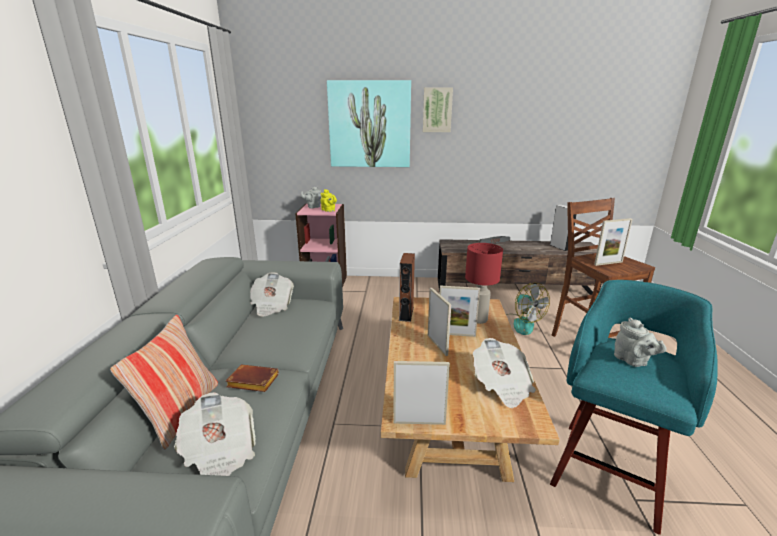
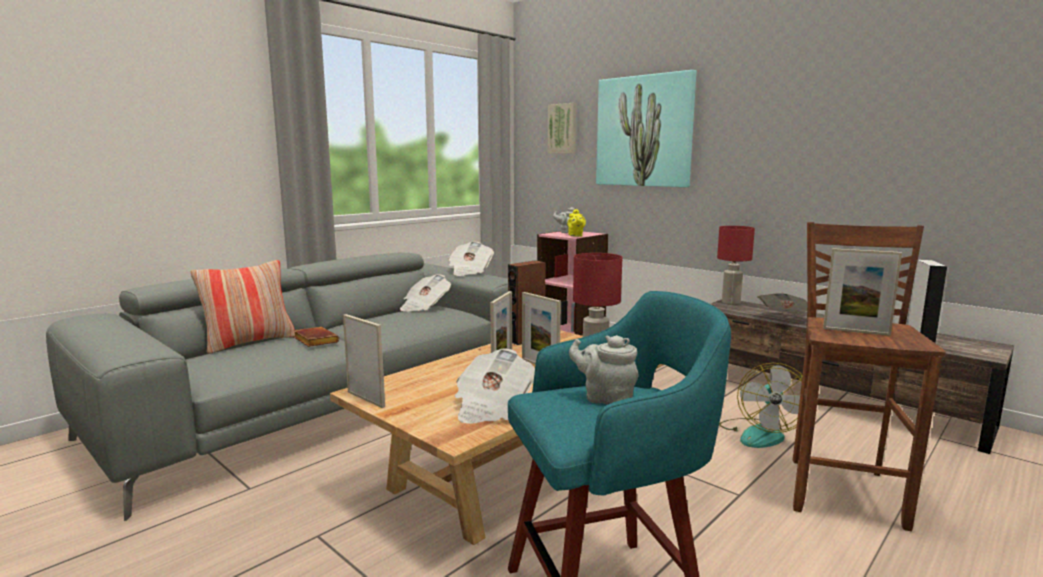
camera: 40 degrees right, 10 degrees down
(220, 453) = (226, 365): newspaper -> newspaper (469, 271)
(437, 110) = (730, 107): picture -> picture (563, 128)
(450, 242) = (731, 303): none -> red table lamp
(632, 361) = (605, 398): grey teapot -> grey teapot turned 105 degrees clockwise

